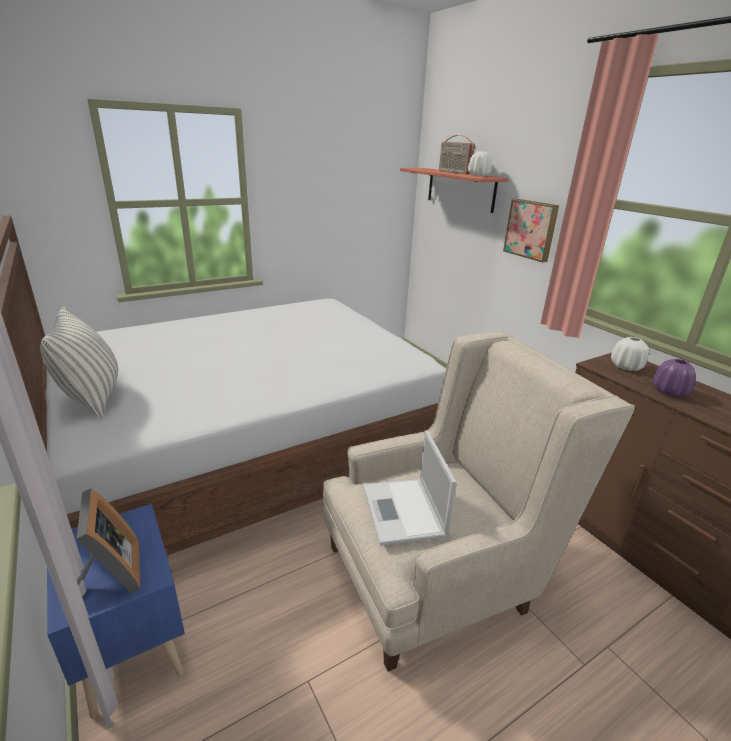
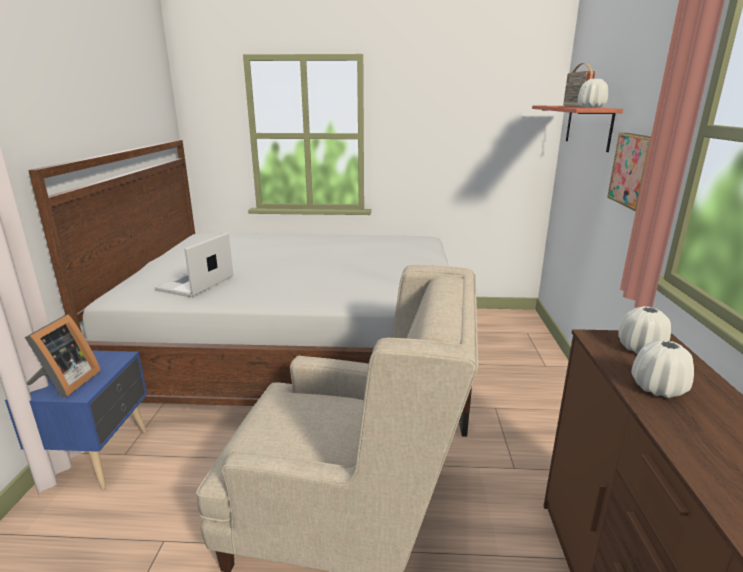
camera: 35 degrees right, 5 degrees down
(93, 397) = (162, 271): pillow -> none
(404, 512) = (287, 424): laptop -> laptop (195, 284)
(669, 391) = (658, 388): purple vase -> white vase

